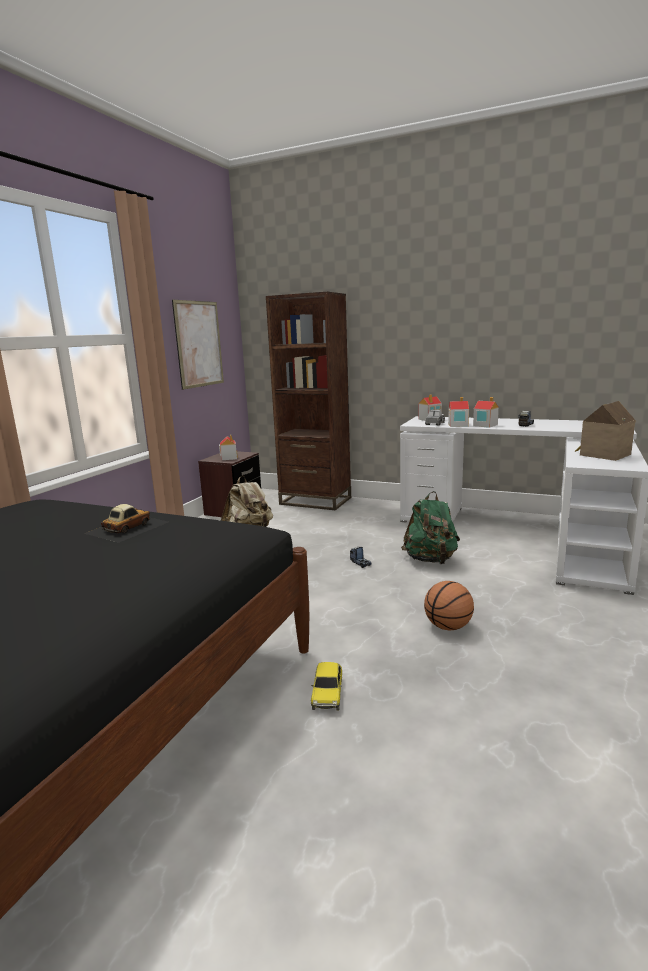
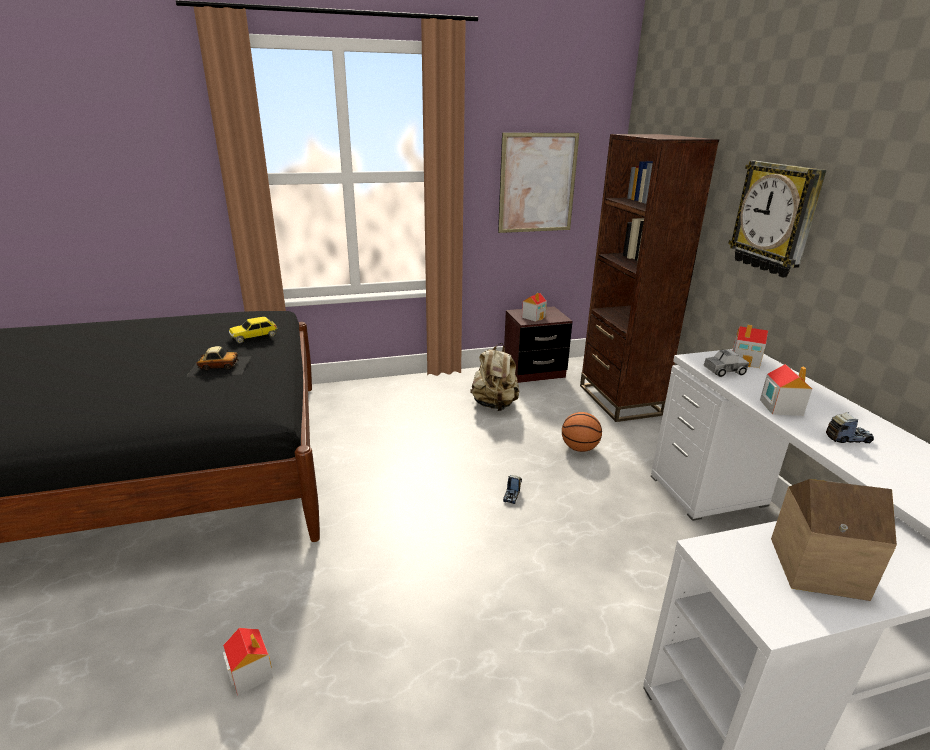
camera: 50 degrees right, 10 degrees up
(327, 694) = (262, 584): toy car -> toy car (254, 336)
(406, 334) = (775, 218): none -> wall clock
(430, 560) = (577, 542): green backpack -> none
(448, 627) = (434, 618): basketball -> basketball (579, 448)
(457, 425) = (744, 388): toy house -> toy house (250, 672)

